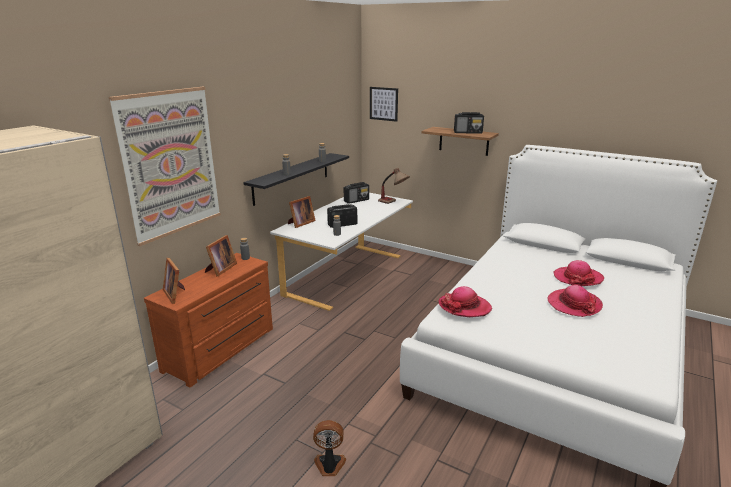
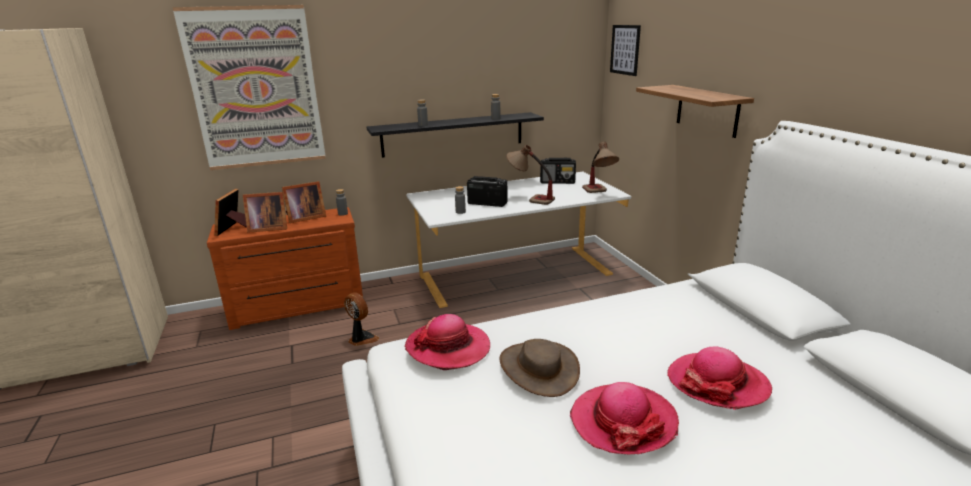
camera: 40 degrees right, 0 degrees up
(300, 223) = (449, 192): picture frame -> picture frame (267, 228)
(329, 465) = (193, 469): fan -> fan (361, 339)
(362, 215) = (529, 199): none -> table lamp
(468, 132) = (699, 94): radio -> none
(515, 299) = (539, 368): none -> brown hat

